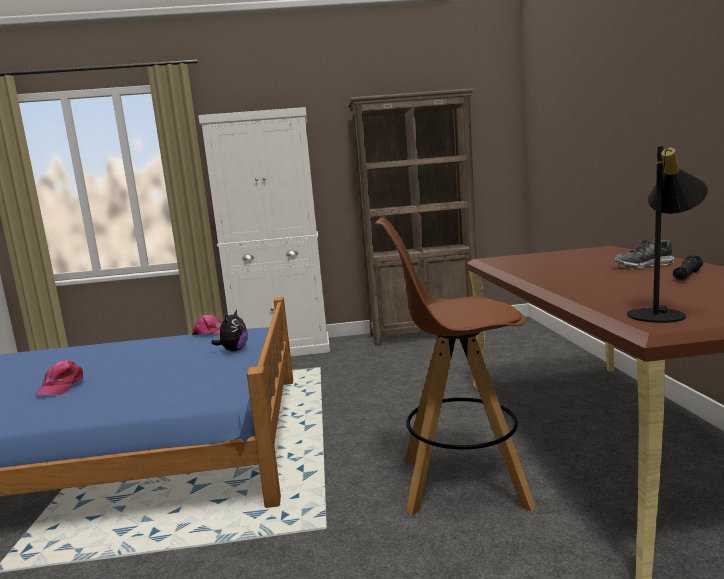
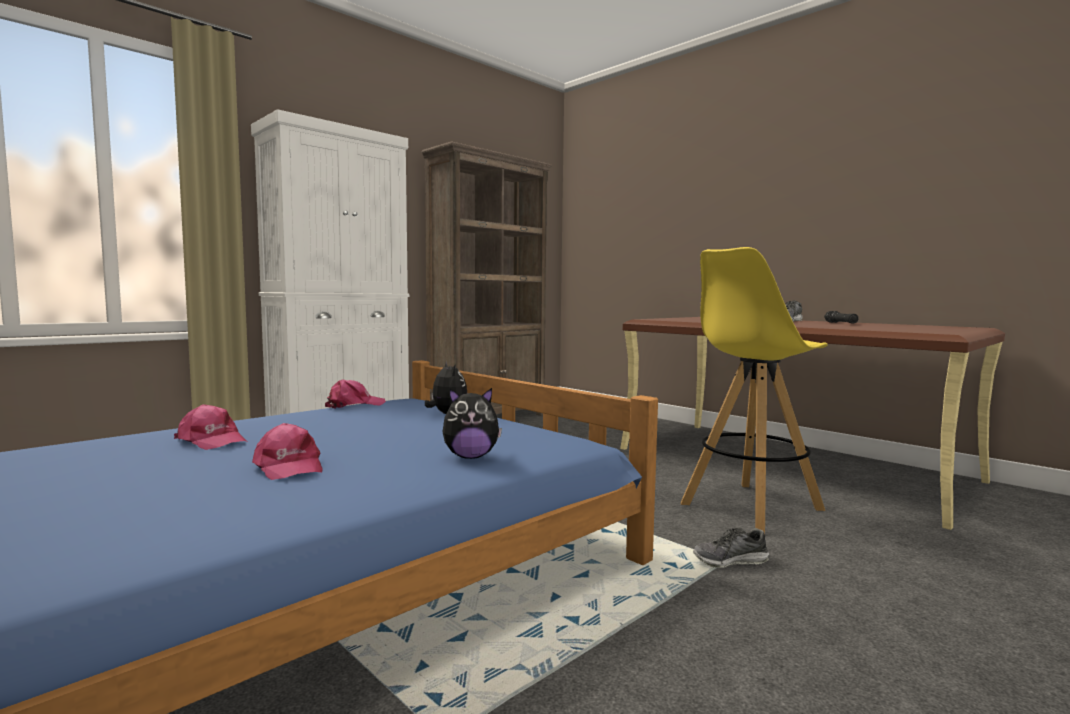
camera: 40 degrees left, 5 degrees down
(86, 357) = (211, 441): none -> pink cap
(140, 397) = (471, 457): none -> plush toy
(330, 529) = (730, 561): none -> shoe
(461, 482) = (750, 507): brown stool -> yellow stool
(662, 313) = (921, 331): black table lamp -> none

